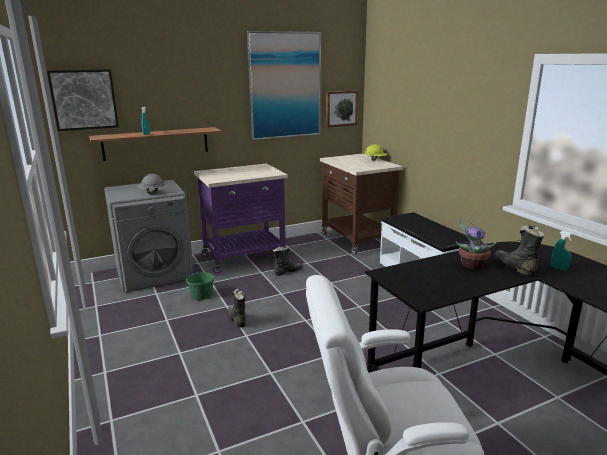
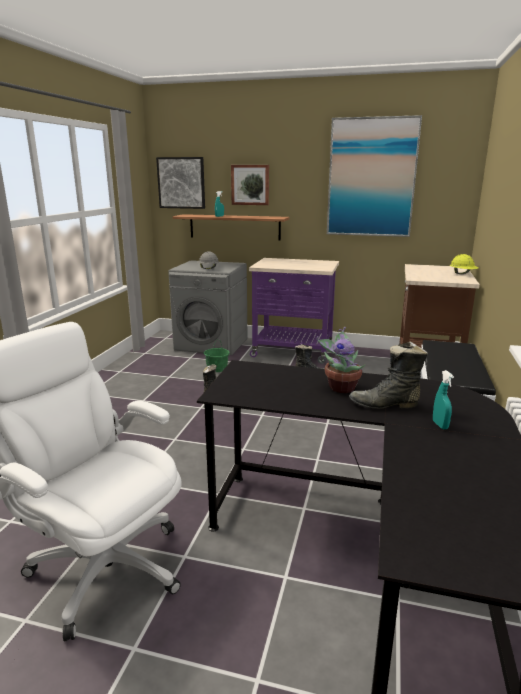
camera: 40 degrees right, 0 degrees up
(341, 108) = (443, 208): picture -> picture (250, 185)
(514, 267) = (385, 405): black boot -> black boot turned 105 degrees counterclockwise

